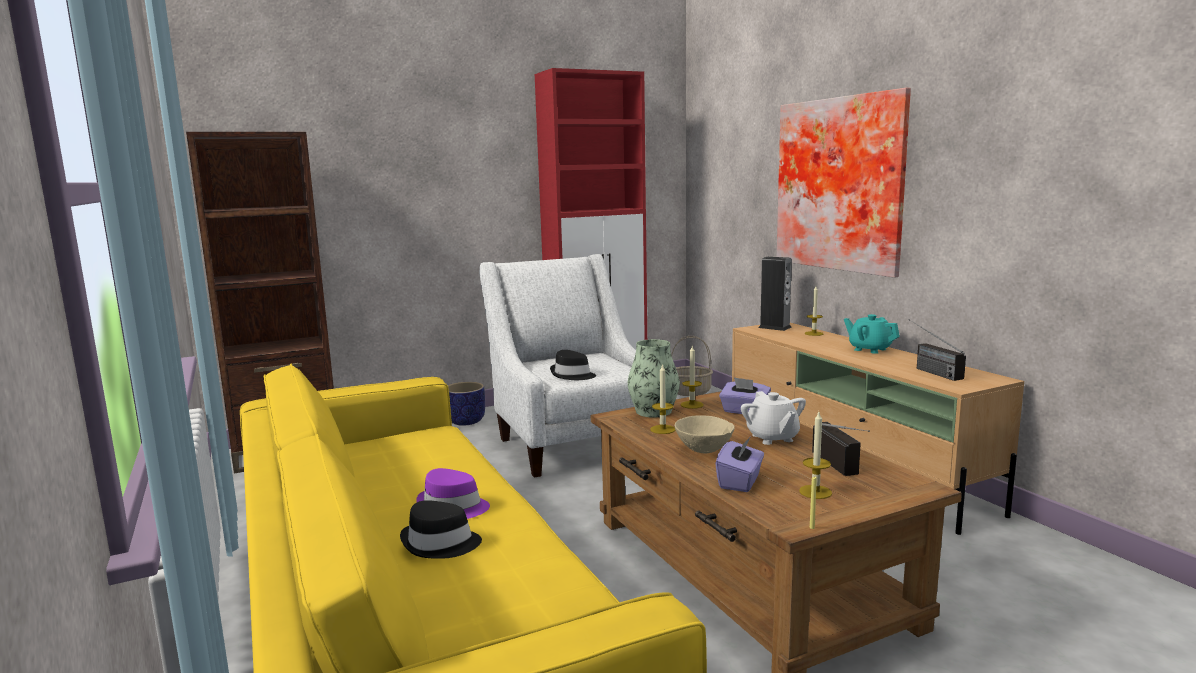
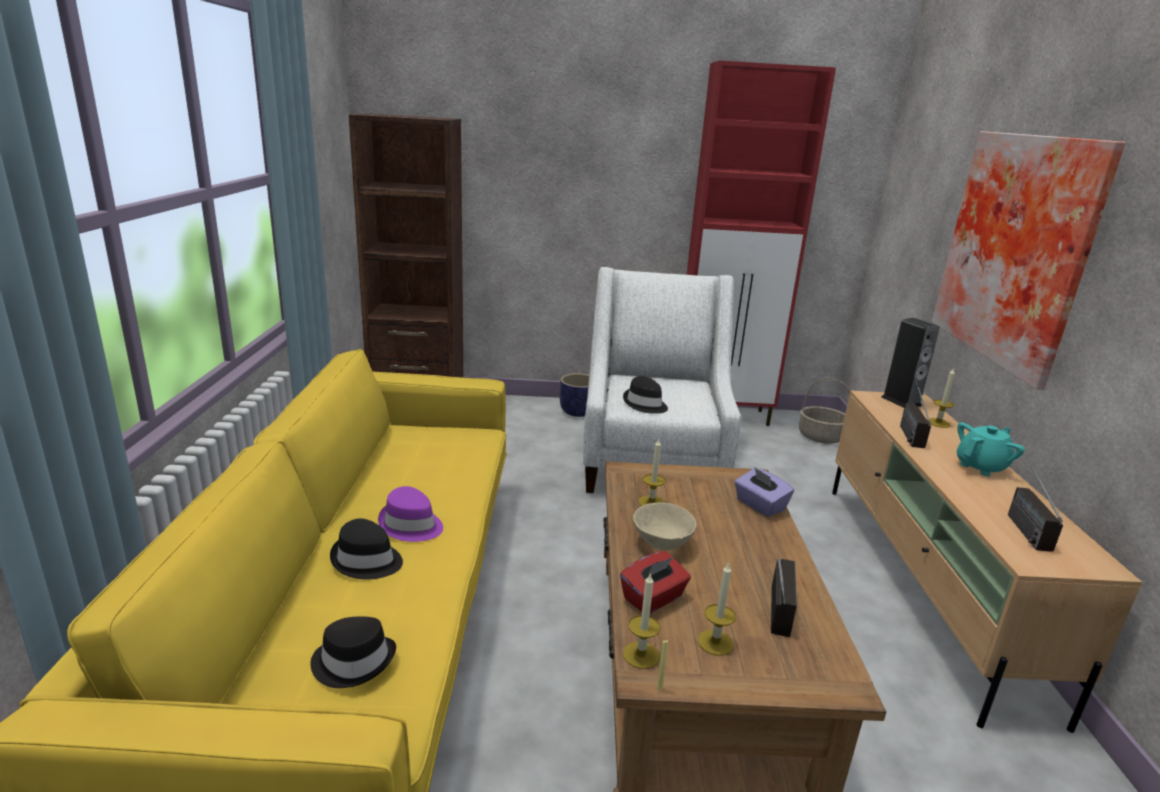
camera: 25 degrees right, 10 degrees up
(523, 612) = (354, 661): none -> black hat
(653, 411) = (667, 476): vase -> none
(692, 405) = (714, 479): candle -> candle (641, 655)
(740, 482) = (653, 598): purple tissue box -> red tissue box
(772, 438) = (750, 552): white teapot -> none
(800, 341) = (907, 431): none -> radio
(869, 349) = (981, 467): turquoise teapot -> turquoise teapot turned 75 degrees clockwise

